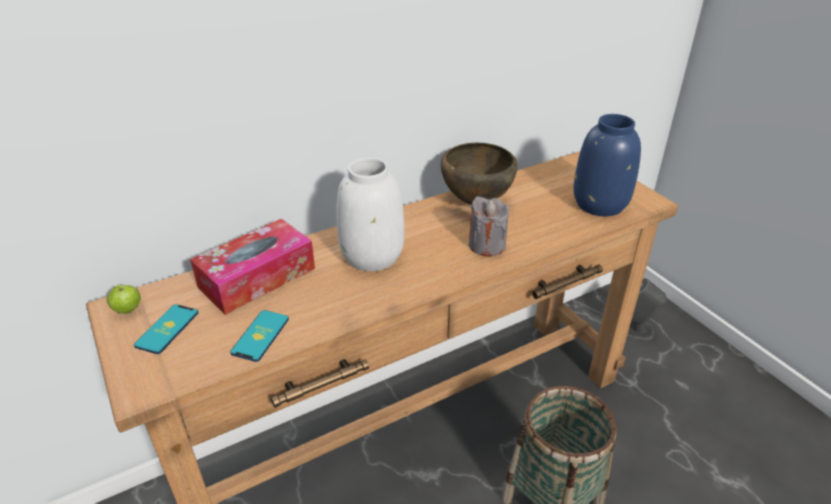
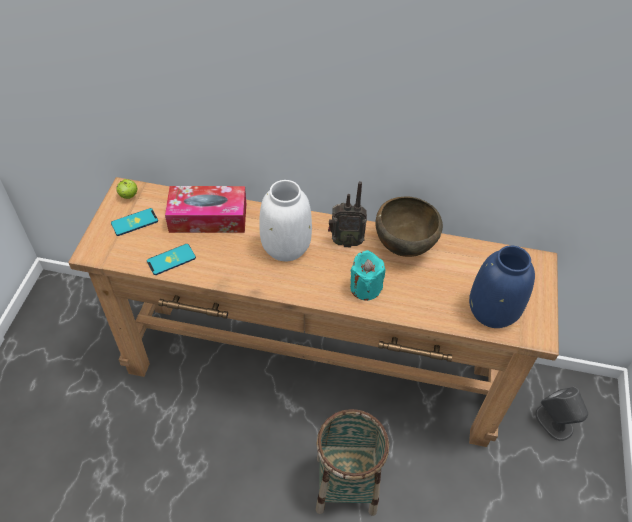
camera: 40 degrees right, 15 degrees up
(422, 223) = (345, 241): none -> radio
(487, 245) = (365, 288): grey candle -> turquoise candle

